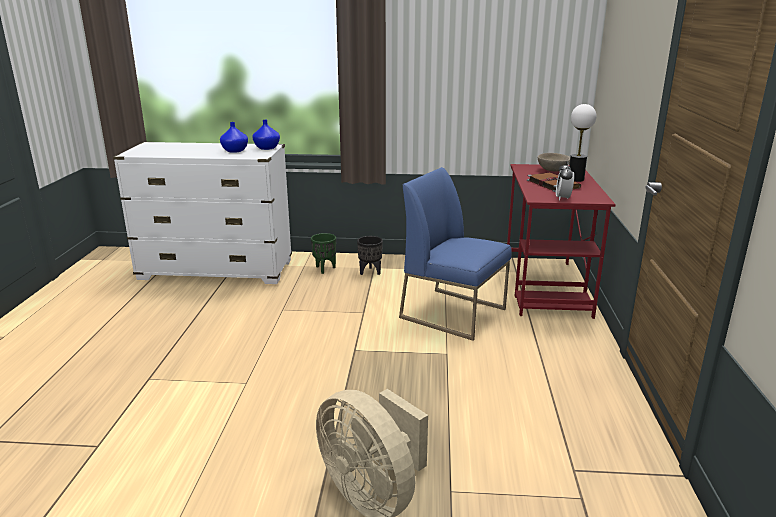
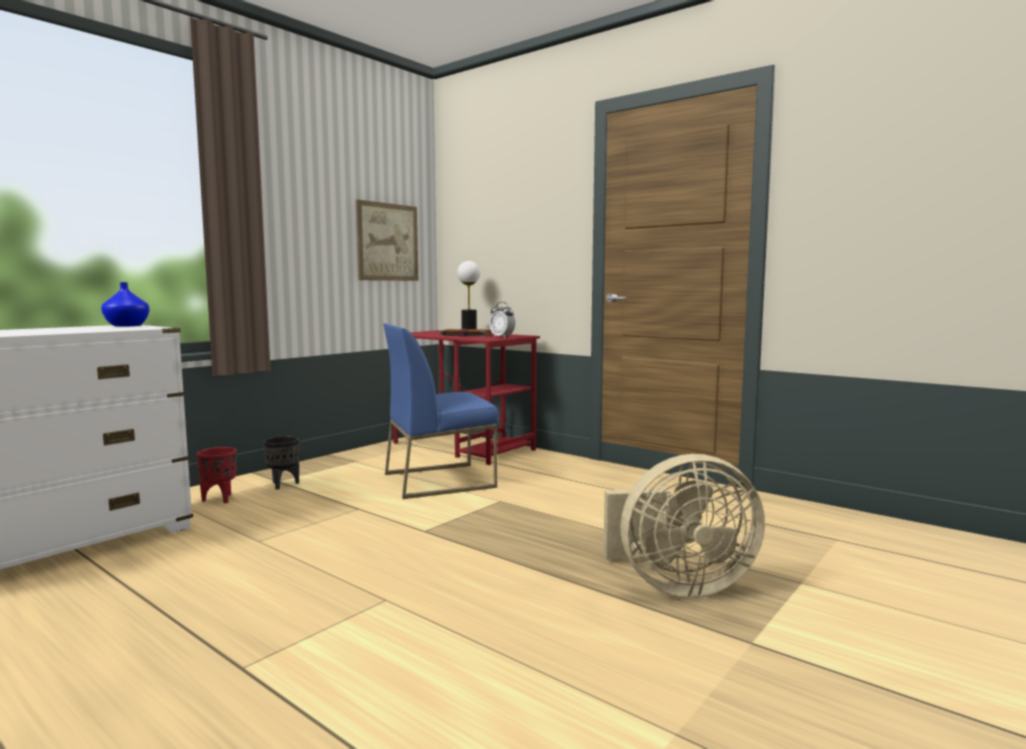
camera: 55 degrees left, 15 degrees down
(235, 151) = (87, 329): blue vase -> none
(325, 269) = (220, 499): green planter -> red planter
(528, 74) = (387, 242): none -> picture
(552, 170) = (434, 332): beige bowl -> none

